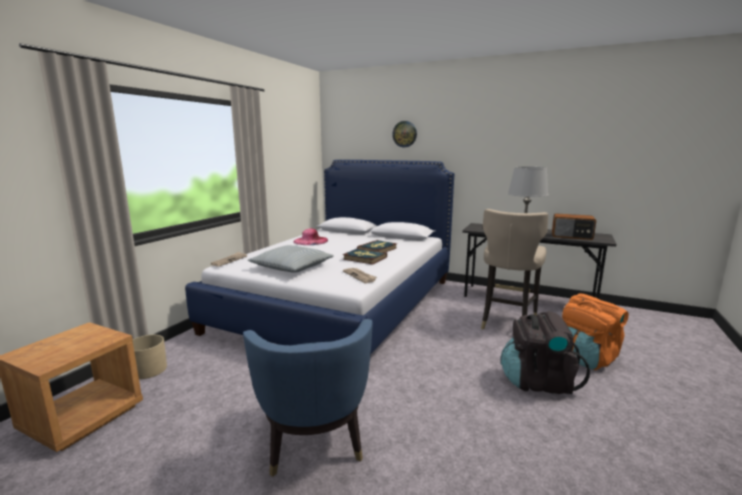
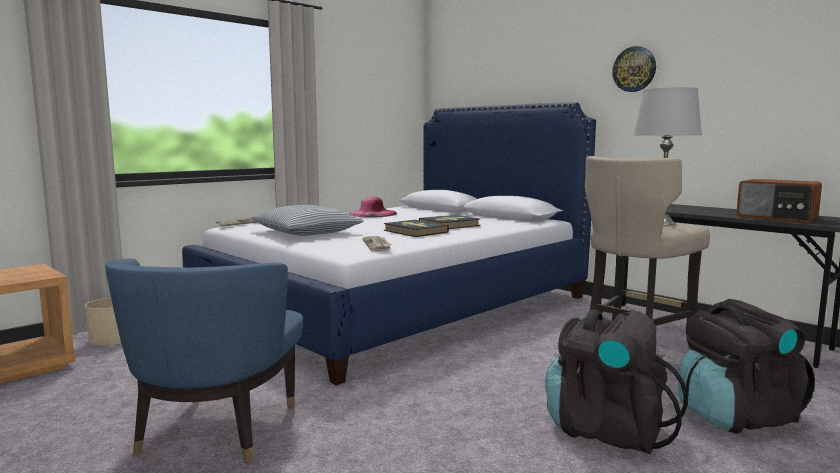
camera: 20 degrees right, 5 degrees down
(404, 134) = (530, 65): wall clock -> wall clock (634, 69)
(586, 358) = (735, 416): orange backpack -> black backpack

